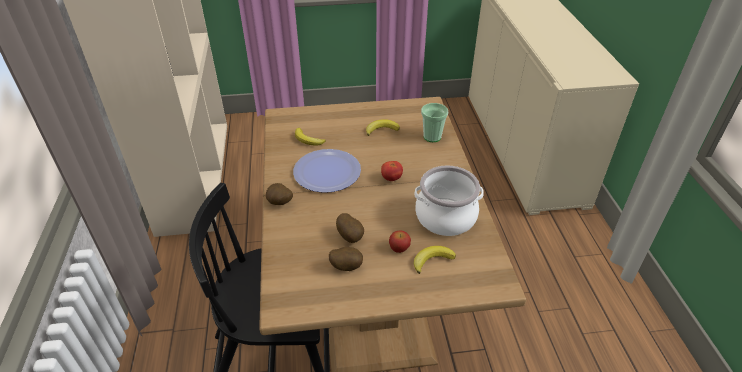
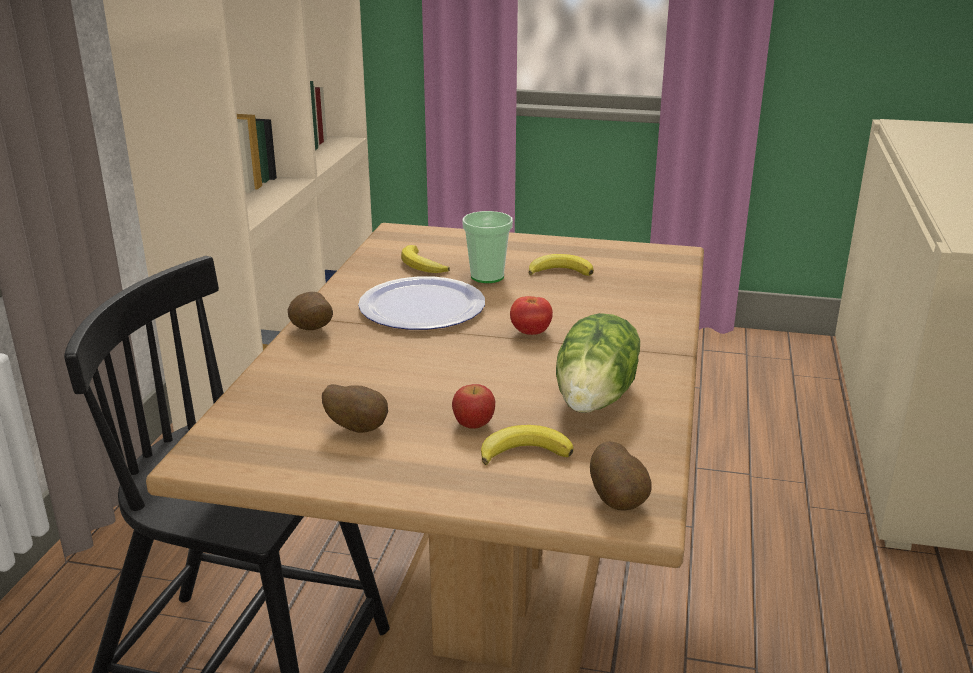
camera: 20 degrees right, 15 degrees down
(351, 236) = (398, 392): potato -> potato (619, 501)
(432, 137) = (648, 293): cup -> cup (487, 276)
(445, 216) = (596, 398): cooking pot -> lettuce

